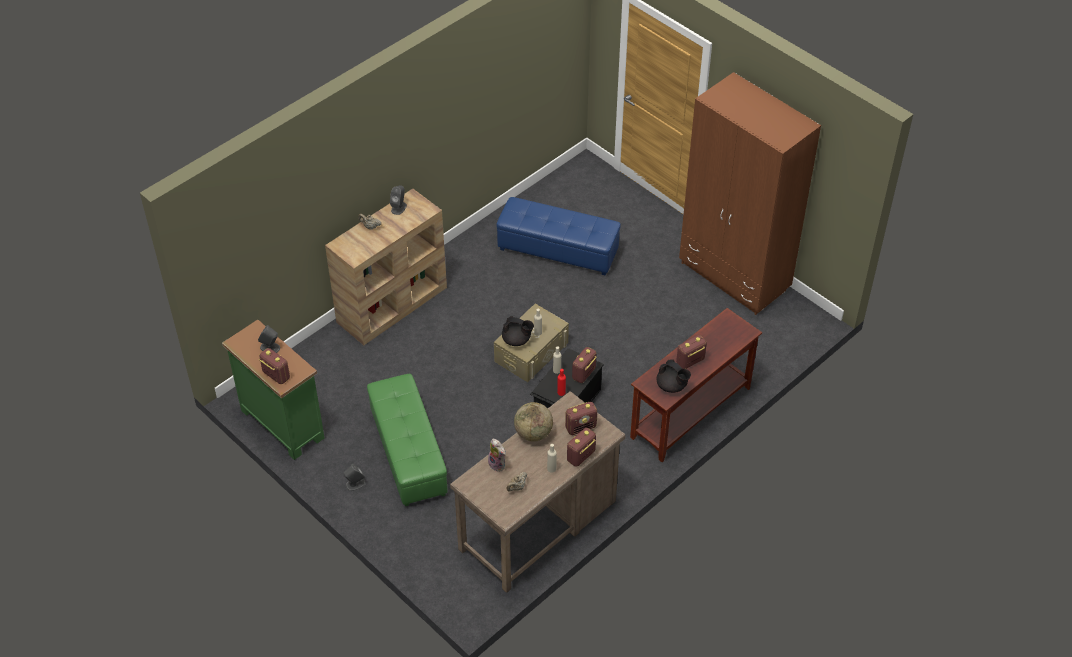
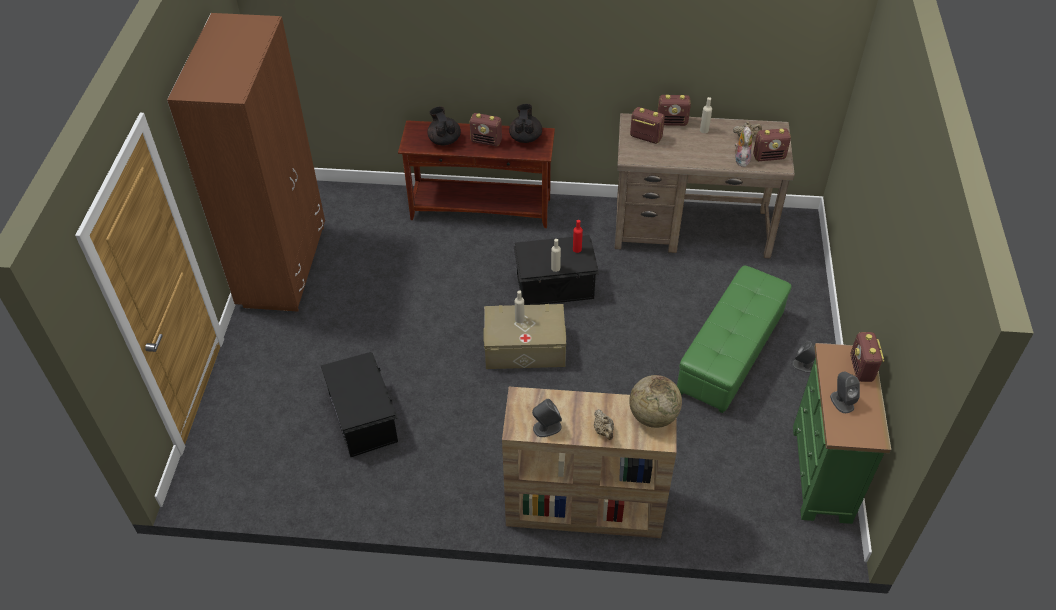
camera: 130 degrees left, 0 degrees up
(517, 340) = (545, 328): black teapot -> black teapot (444, 139)
(533, 433) = (686, 158): globe -> globe (653, 416)
(558, 249) = (364, 417): blue ottoman -> black storage box
(583, 374) = (540, 247): radio -> radio (769, 157)

